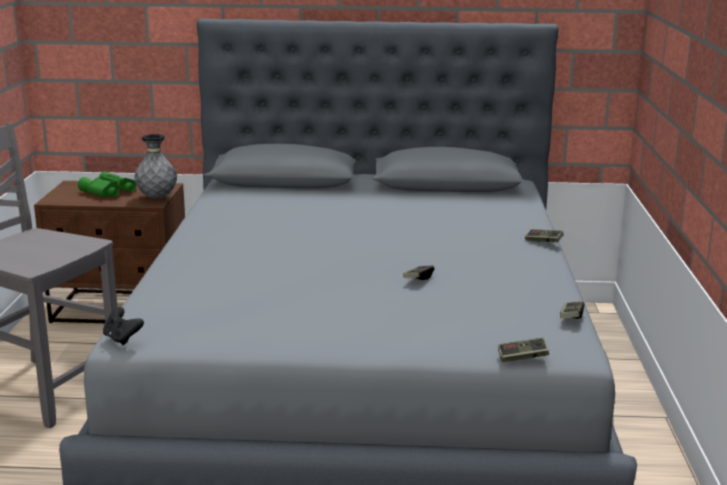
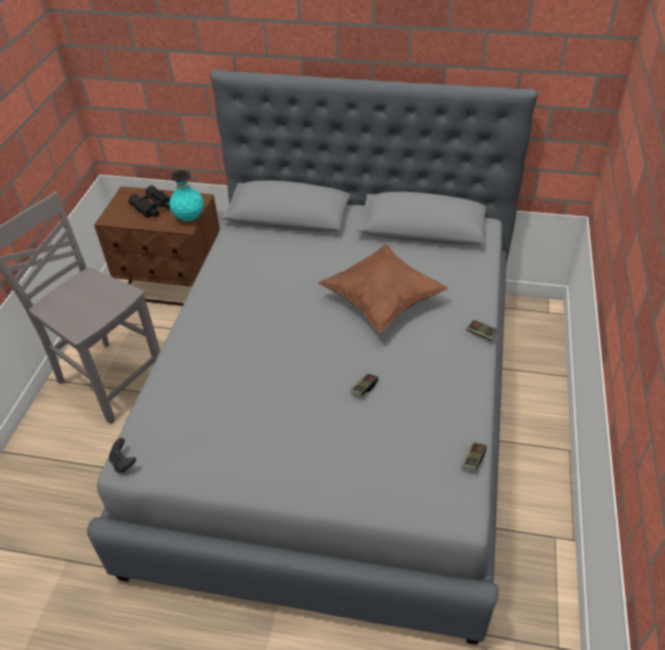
camera: 10 degrees right, 25 degrees up
(108, 192) = (153, 207): green binoculars -> black binoculars
(157, 198) = (189, 218): grey vase -> turquoise vase
(418, 227) = (382, 302): none -> brown pillow
(522, 358) = (418, 519): game controller -> none

